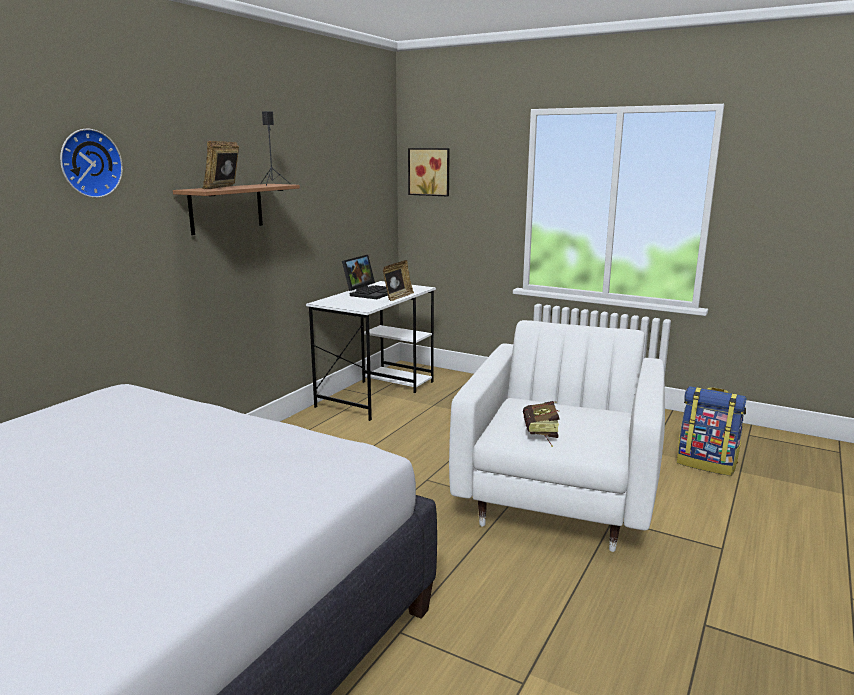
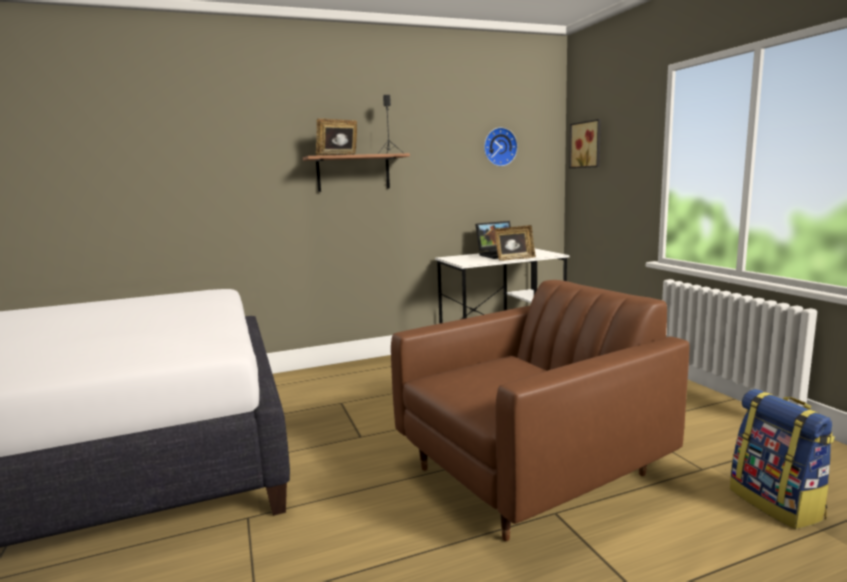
camera: 40 degrees right, 5 degrees down
(89, 163) = (234, 137): wall clock -> wall clock (499, 147)
(541, 435) = (461, 386): book -> none
(558, 496) = (531, 472): white armchair -> brown armchair

